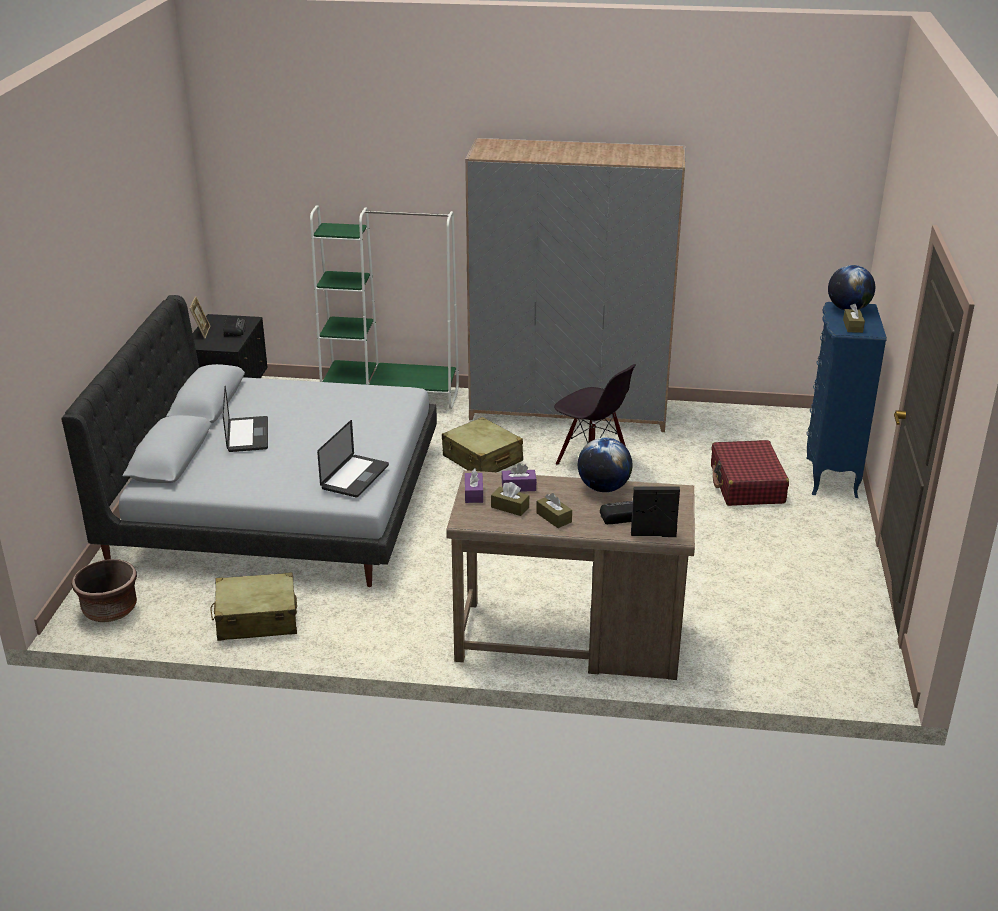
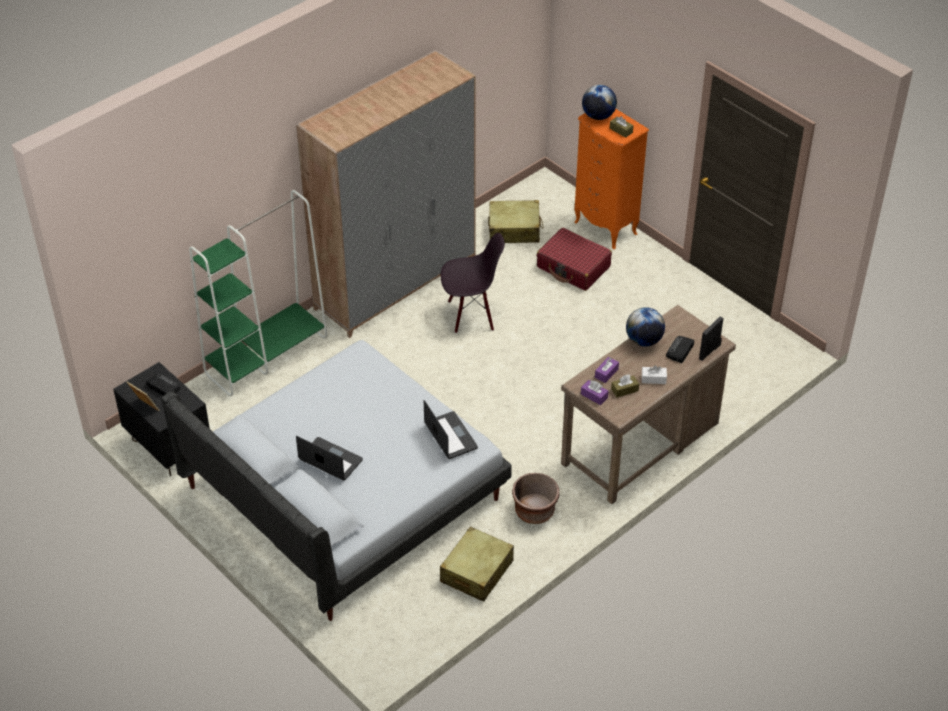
camera: 50 degrees left, 15 degrees up
(110, 610) = (388, 641): brown planter -> brown planter (534, 511)
(482, 459) = (408, 362): beige suitcase -> beige suitcase (514, 230)
(554, 517) = (653, 379): brown tissue box -> white tissue box
(828, 477) = (604, 229): blue dresser -> orange dresser

